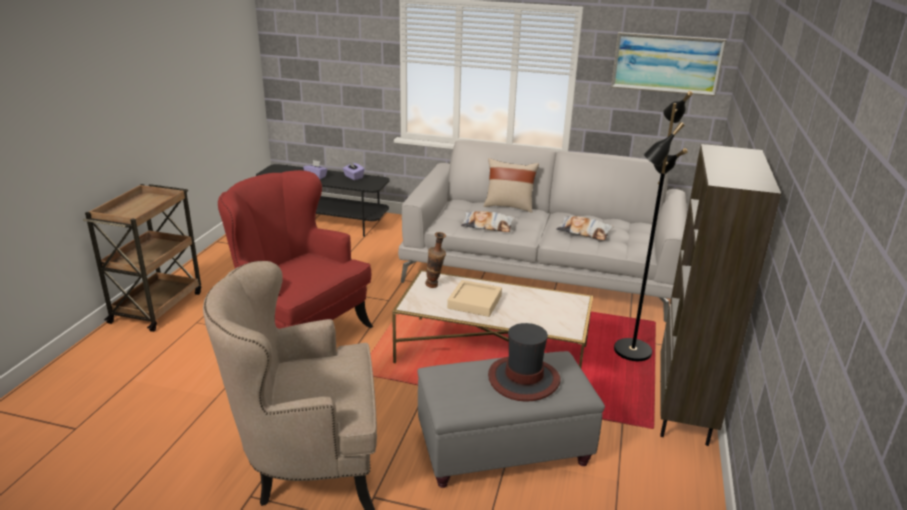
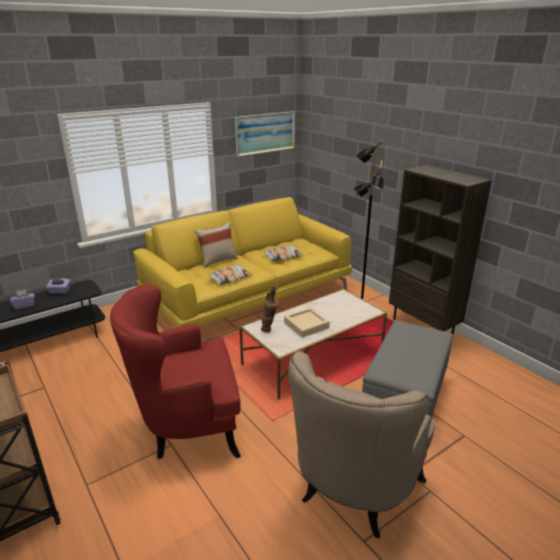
camera: 50 degrees left, 0 degrees up
(523, 379) = (413, 345): hat -> none
(542, 270) = (249, 296): grey sofa -> yellow sofa

